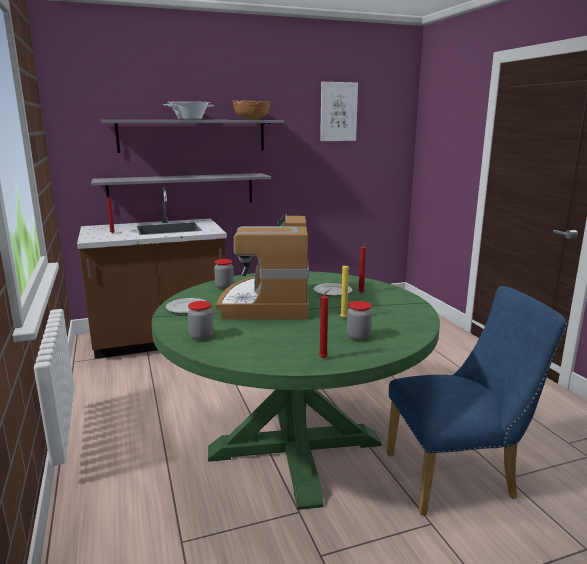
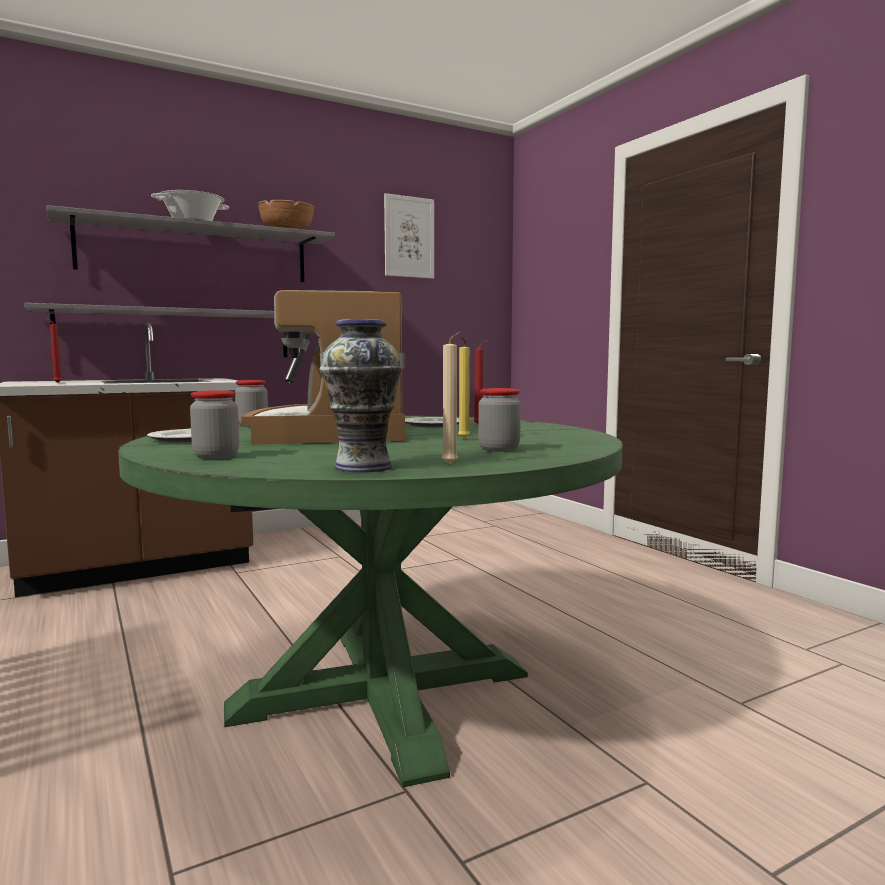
camera: 10 degrees left, 10 degrees down
(276, 358) = (364, 467): none -> vase
(324, 358) = (452, 464): red candle -> beige candle
(458, 476) = (665, 708): blue chair -> none

